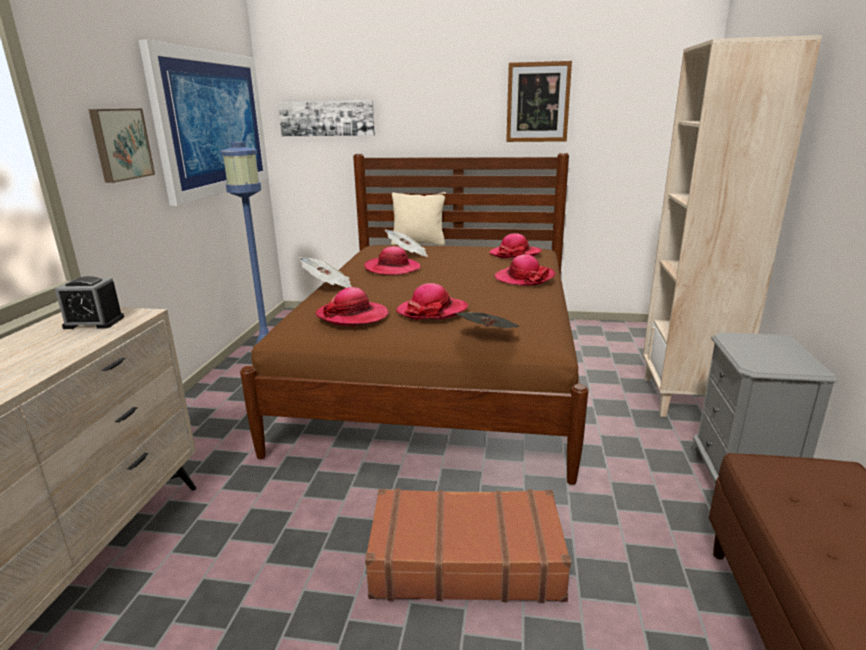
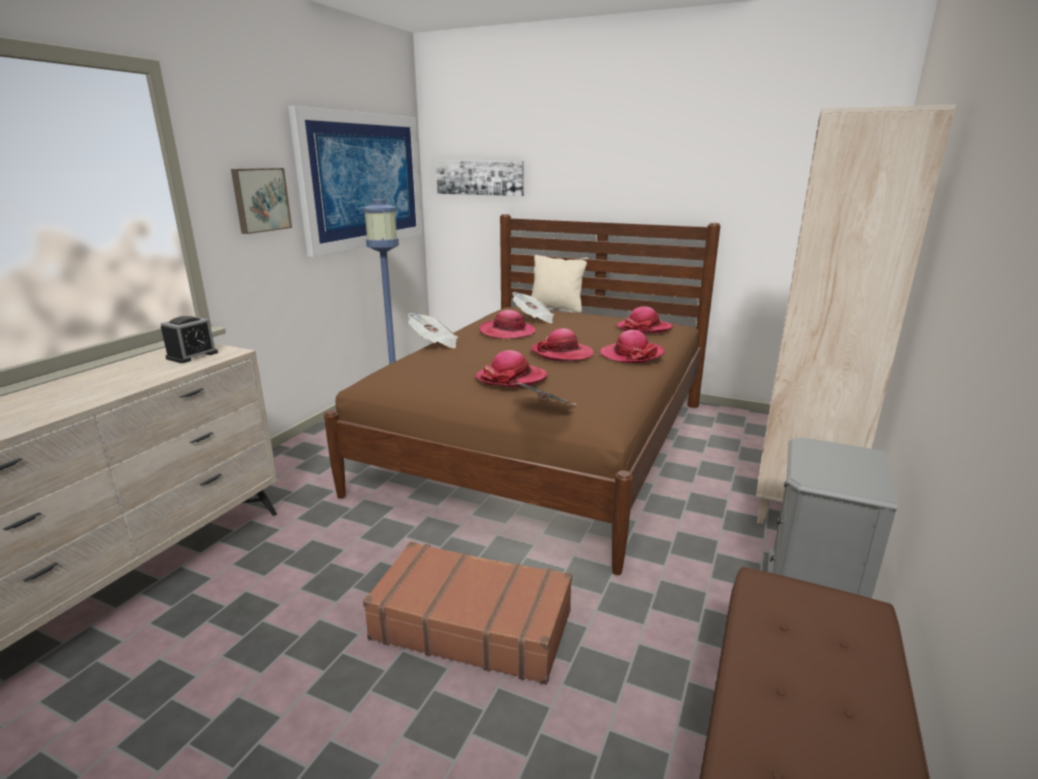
camera: 15 degrees right, 0 degrees up
(94, 322) = (192, 355): alarm clock -> alarm clock turned 75 degrees counterclockwise
(352, 316) = (434, 375): hat -> hat (562, 353)
(538, 102) = (691, 167): picture -> none

